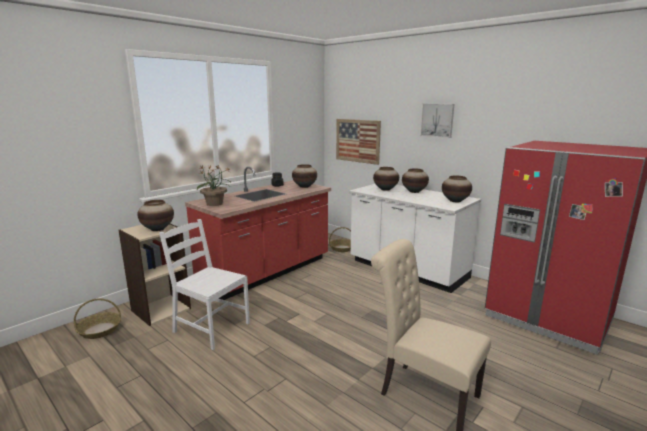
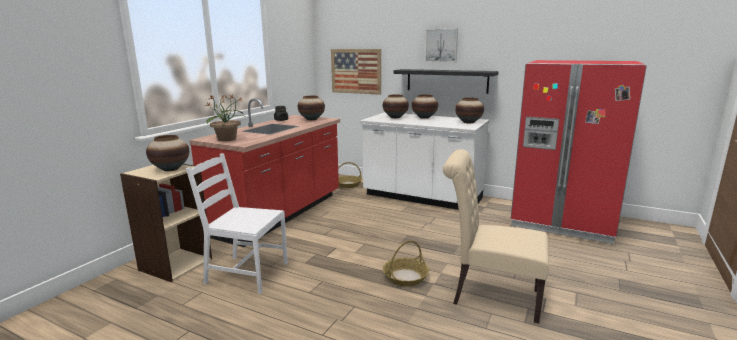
camera: 15 degrees left, 0 degrees up
(100, 330) = (109, 295): basket -> basket (405, 277)
(441, 155) = (446, 81): none -> black shelf

